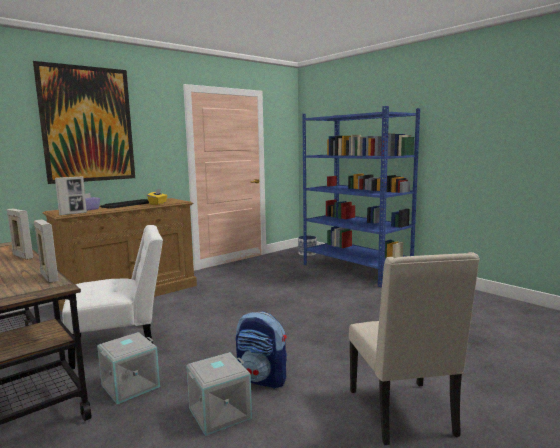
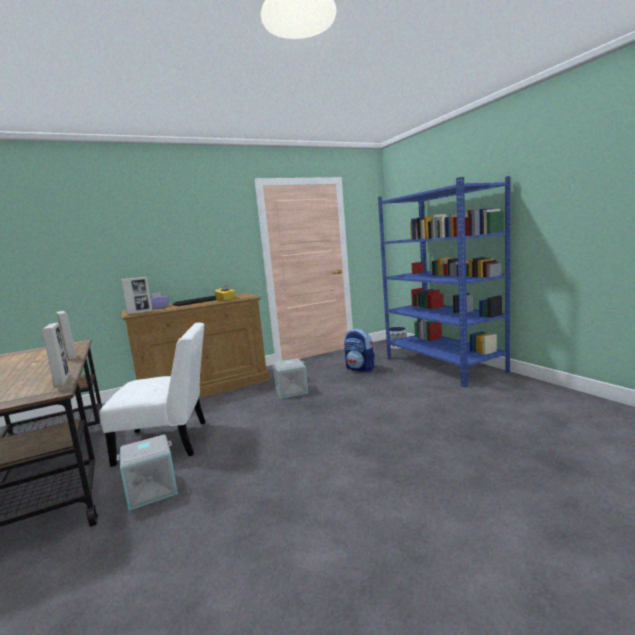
camera: 15 degrees right, 0 degrees up
(88, 124) = (160, 226): picture -> none
(219, 414) = (217, 535): grey storage box -> grey storage box (291, 391)
(262, 379) = (282, 495): backpack -> backpack (360, 369)
(403, 413) = (427, 563): beige chair -> none

